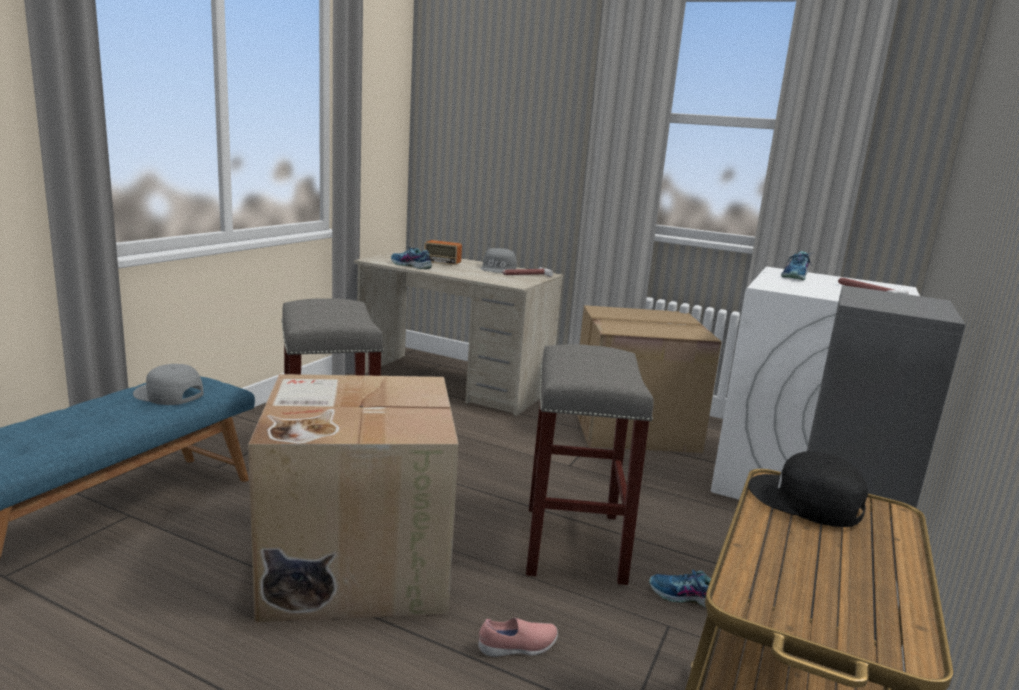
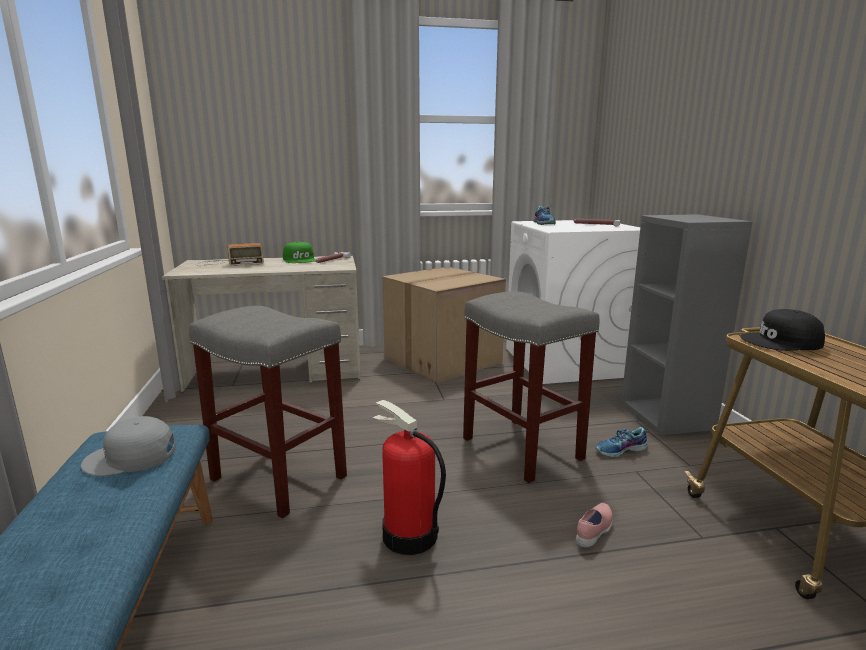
camera: 35 degrees left, 0 degrees up
(355, 561) = (408, 536): cardboard box -> fire extinguisher
(410, 265) = (226, 271): shoe -> none
(499, 268) = (300, 260): grey cap -> green cap

